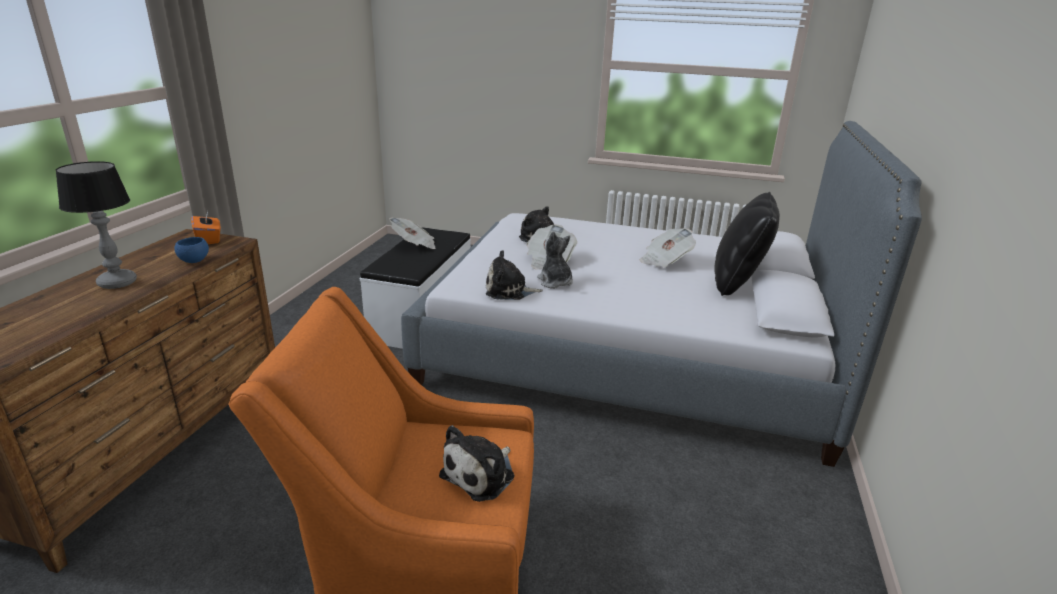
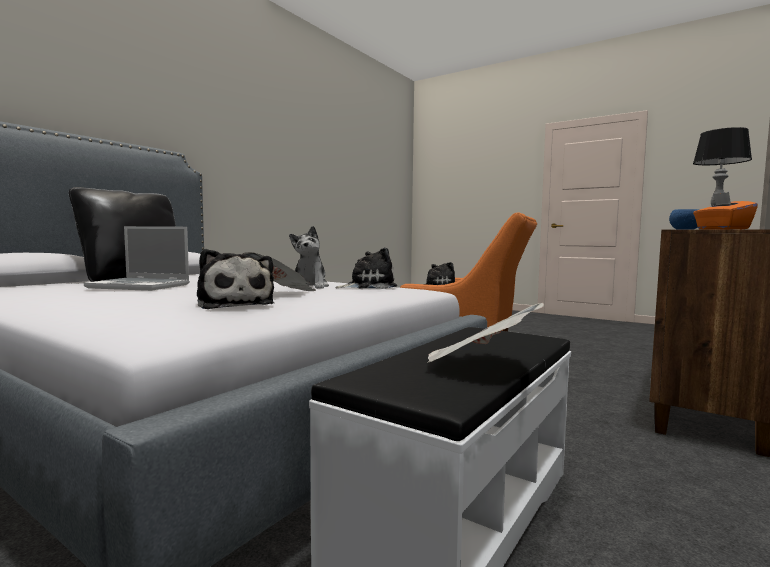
camera: 160 degrees left, 20 degrees down
(509, 291) = (368, 286): plush toy -> plush toy turned 45 degrees counterclockwise
(665, 260) = (141, 286): newspaper -> laptop

